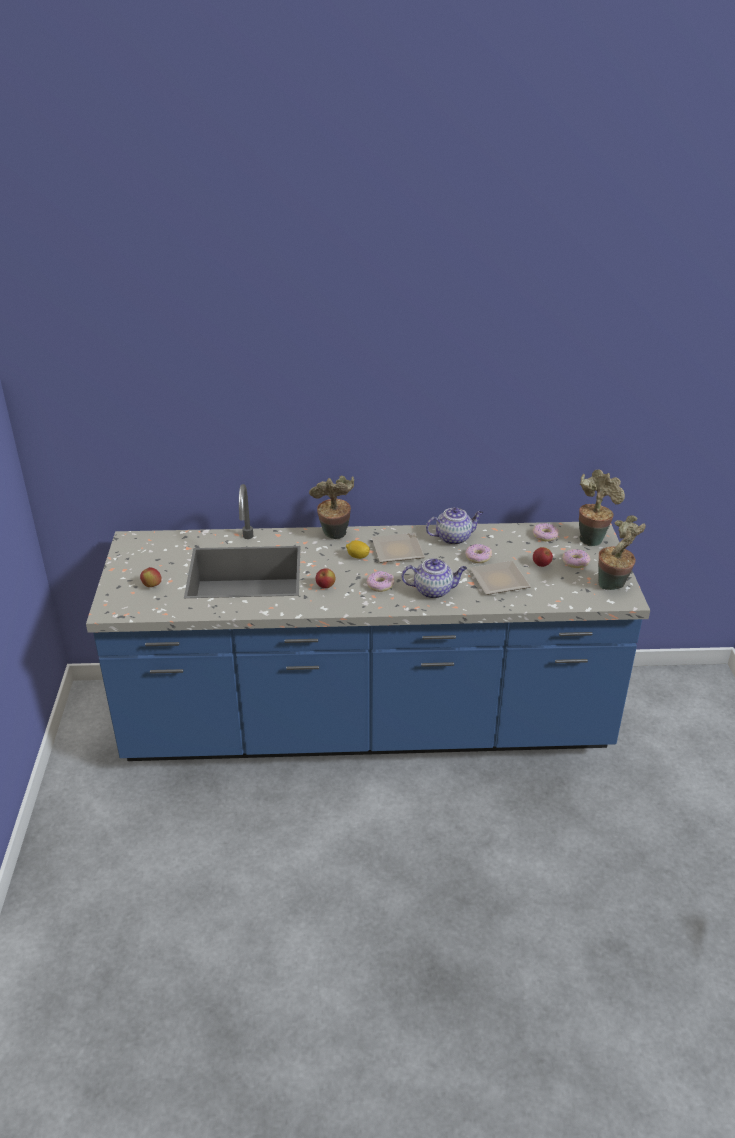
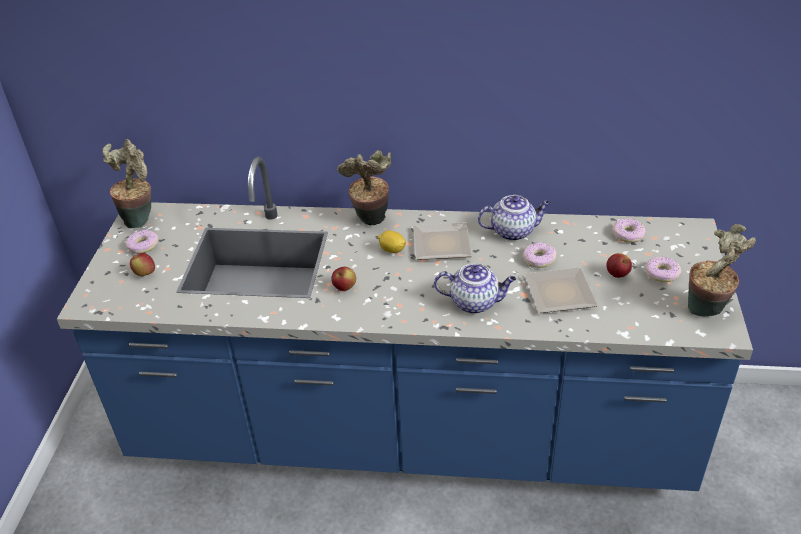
camera: 10 degrees right, 5 degrees up
(380, 585) = (410, 290): donut -> donut (143, 246)
(592, 538) = (688, 241): potted plant -> potted plant (140, 218)

